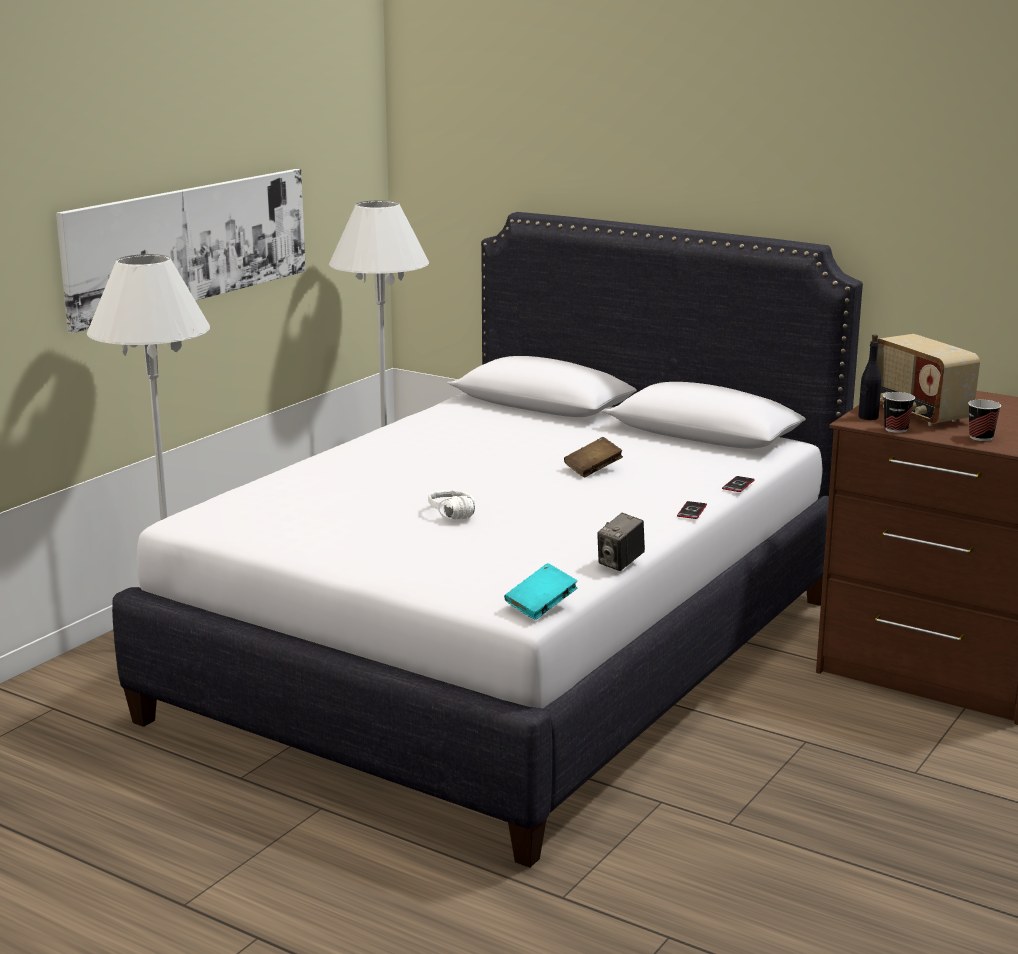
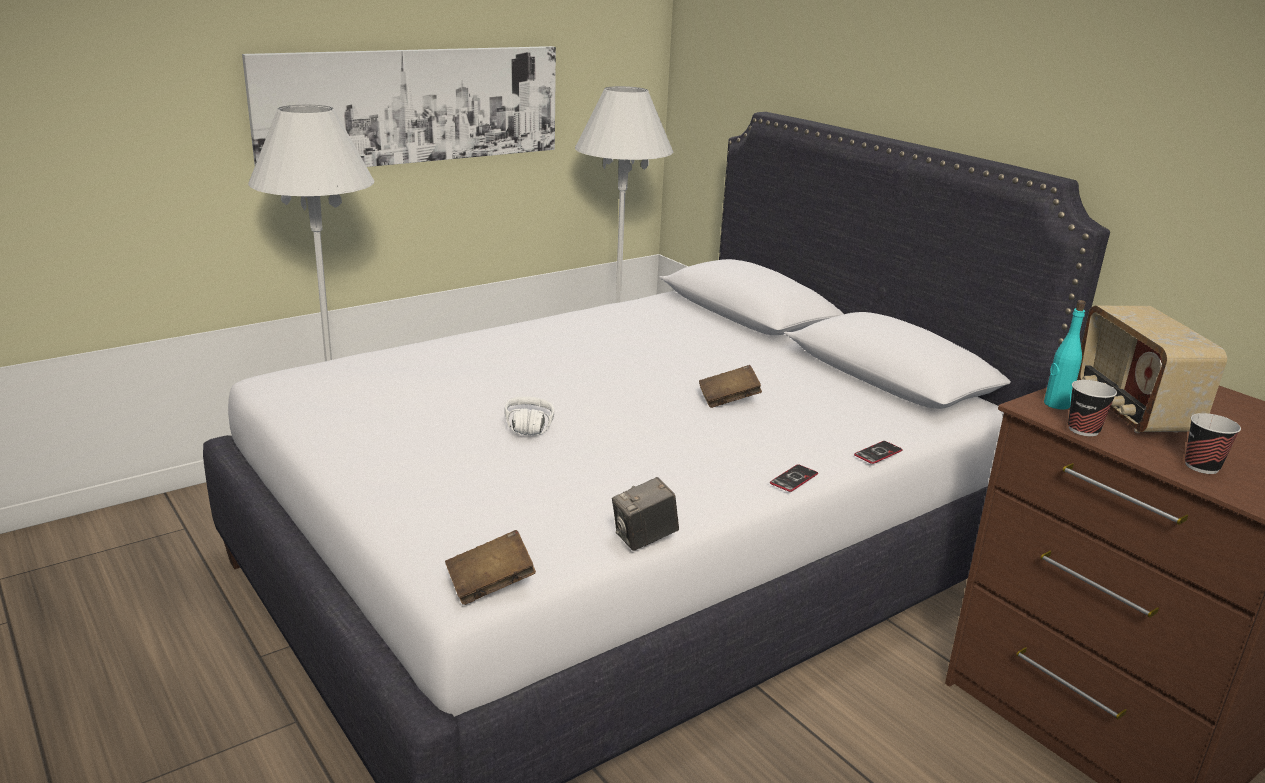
camera: 20 degrees right, 5 degrees up
(541, 606) = (490, 584): turquoise book -> brown book
(868, 417) = (1056, 404): black bottle -> turquoise bottle

